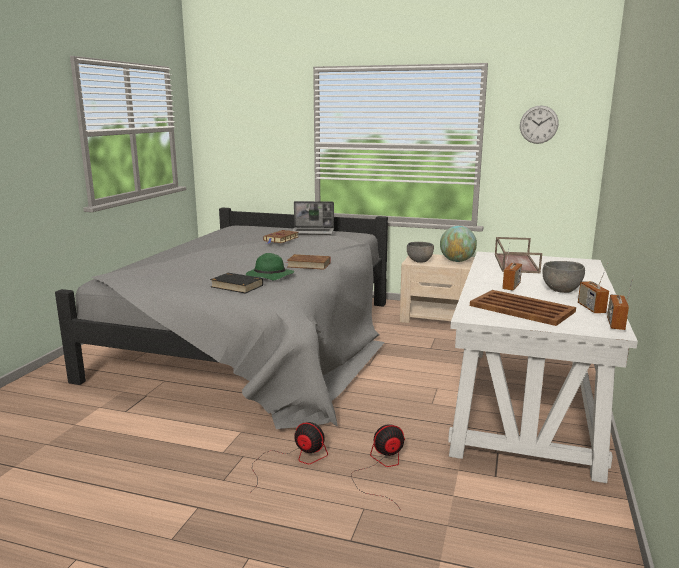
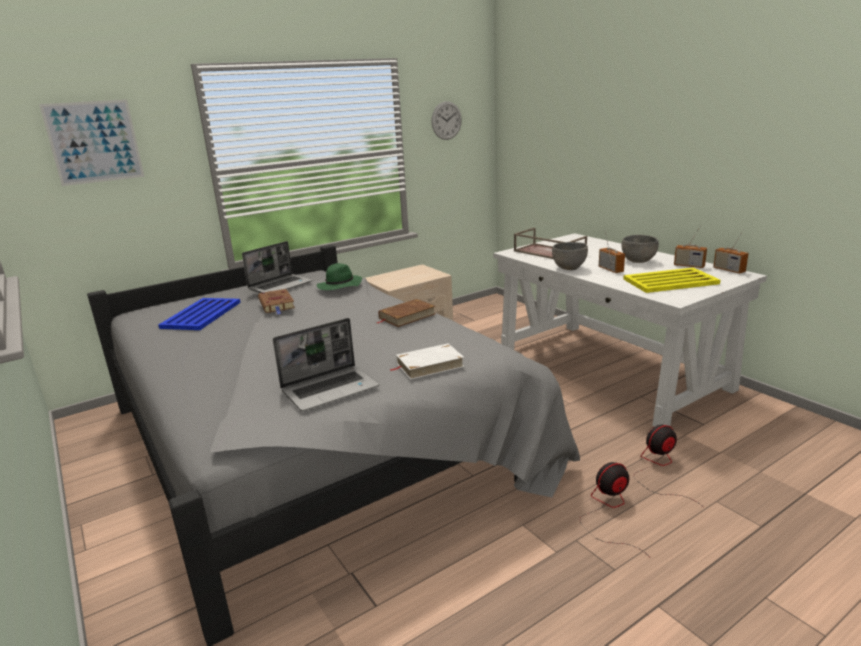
camera: 50 degrees left, 5 degrees up
(178, 276) = (330, 389): none -> laptop
(237, 286) = (429, 365): black book -> white book
(248, 234) = (201, 315): none -> blue tray
(249, 115) = (94, 142): none -> picture
(269, 276) = (418, 342): green hat -> green hat (339, 286)
(382, 469) = (659, 468): fan -> fan turned 45 degrees clockwise
(420, 261) = (395, 283): grey bowl -> grey bowl (569, 268)
(457, 261) = (421, 272): globe -> none
(522, 309) = (671, 281): brown tray -> yellow tray

